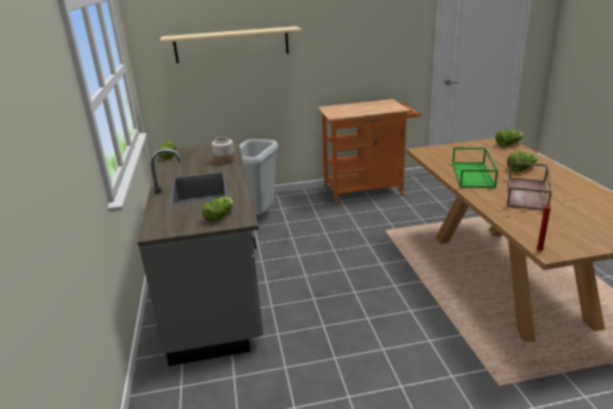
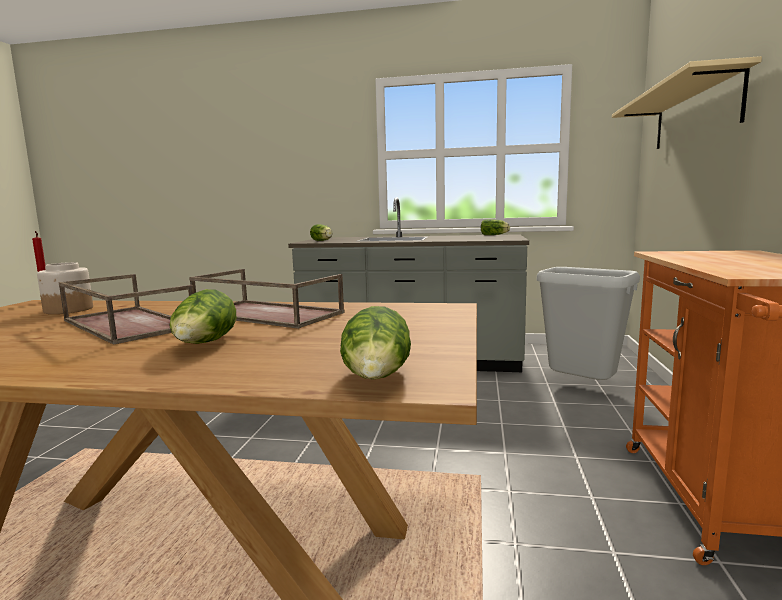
camera: 110 degrees right, 15 degrees down
(224, 160) = (456, 239): jar -> jar (68, 310)
(473, 175) = (265, 314): green tray -> brown tray

